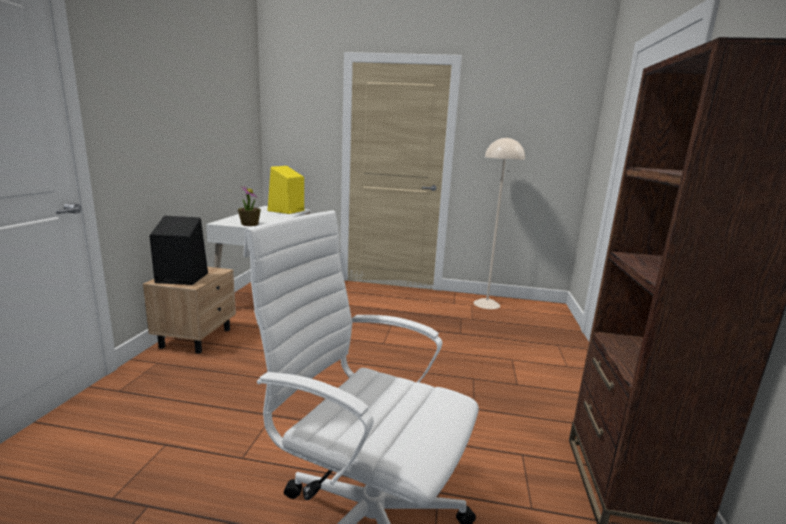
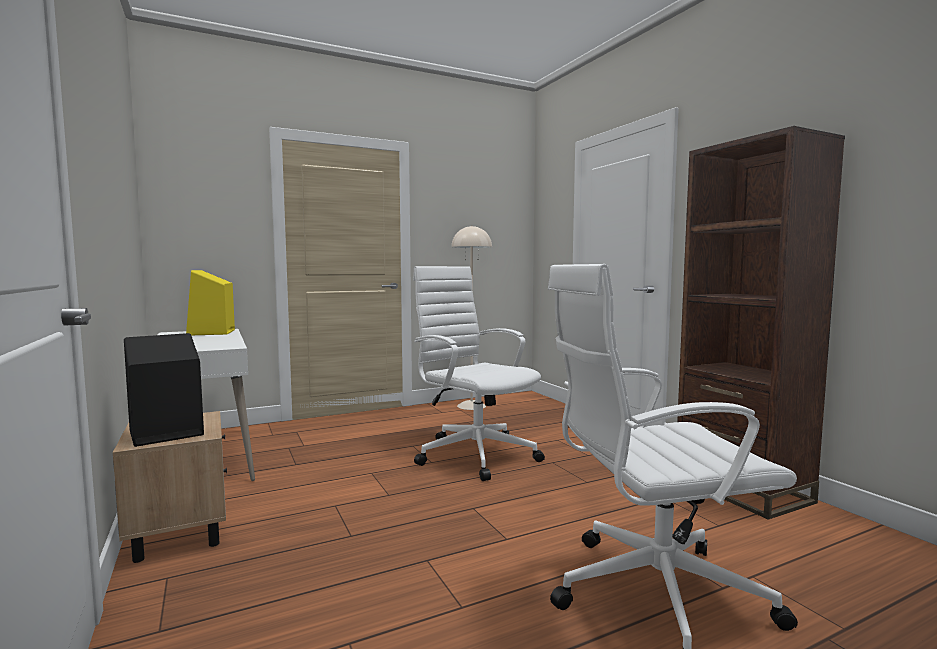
camera: 35 degrees left, 10 degrees down
(249, 224) = (211, 347): potted plant -> none
(423, 348) = (475, 454): none -> white office chair

